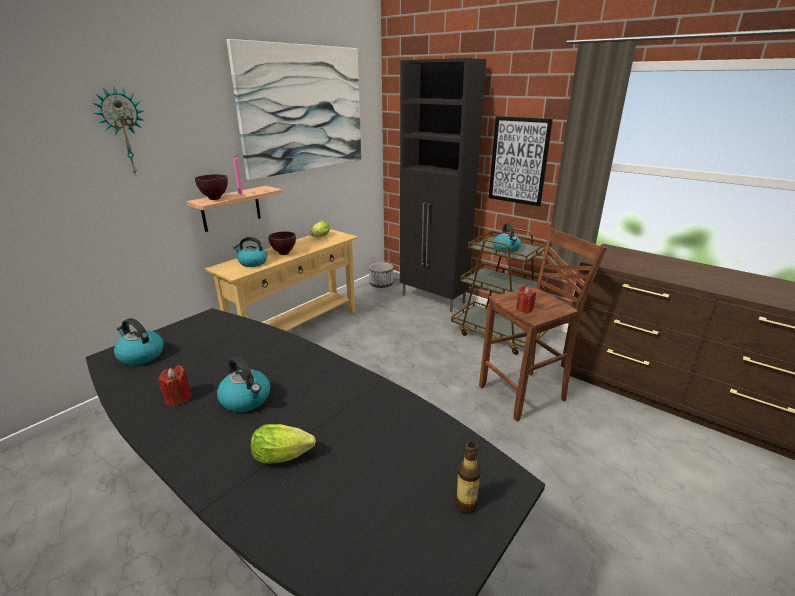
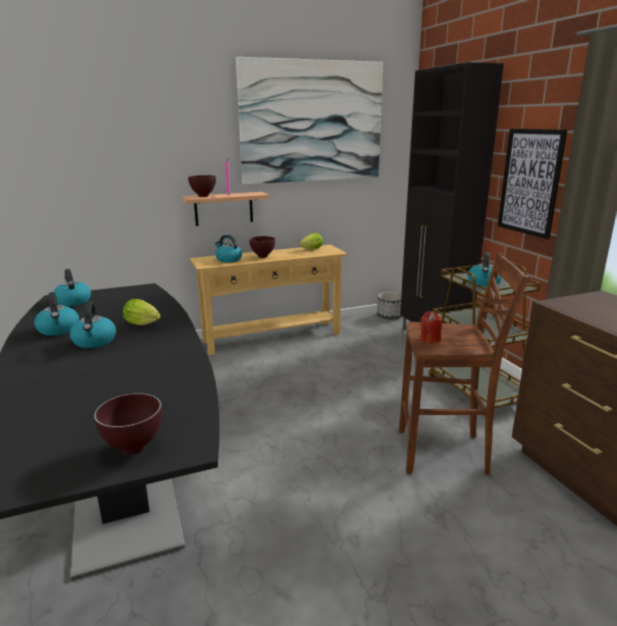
camera: 30 degrees right, 5 degrees down
(123, 132) = (135, 133): wall clock -> none
(178, 398) = (59, 329): red candle -> kettle
(286, 456) = (69, 379): lettuce -> lettuce (144, 324)
(466, 505) = (135, 448): bottle -> brown bowl

